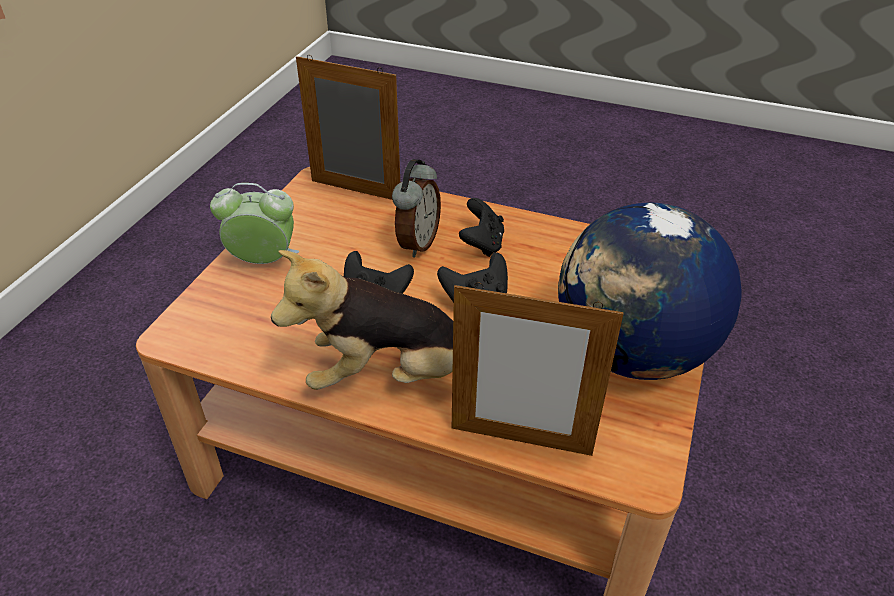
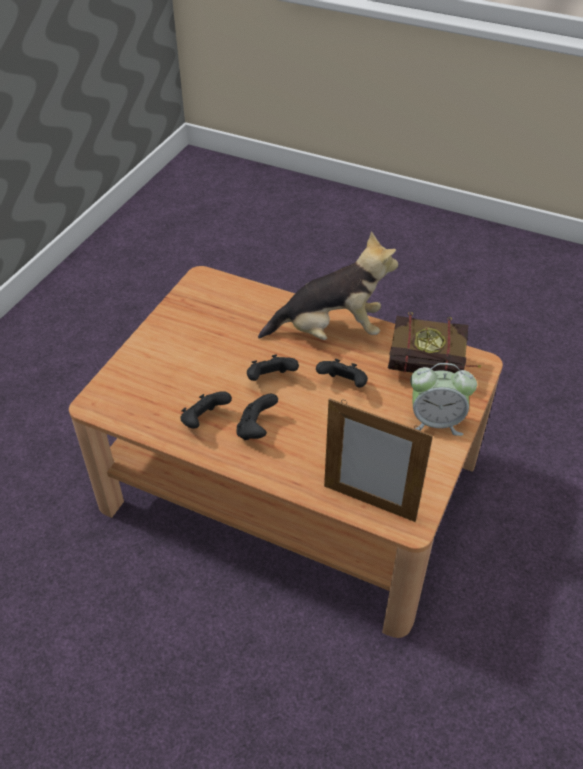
camera: 175 degrees left, 5 degrees up
(244, 323) = (434, 370): none -> book
(416, 243) = (311, 433): alarm clock -> none
(520, 440) = (261, 295): picture frame -> none
(546, 250) = (204, 421): none -> black game controller
(631, 353) = (177, 337): globe -> none

